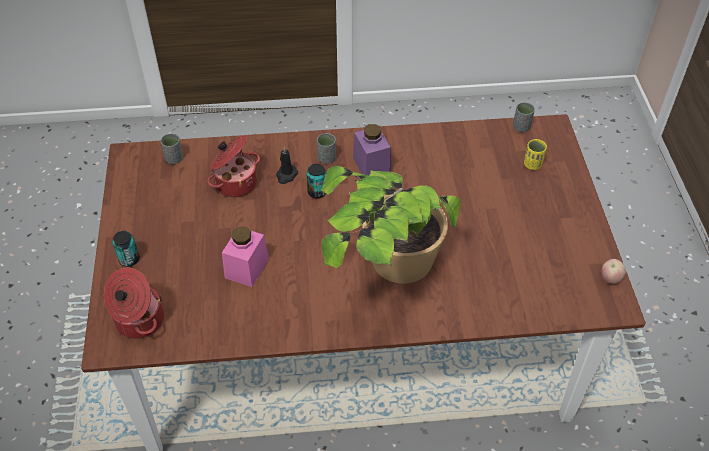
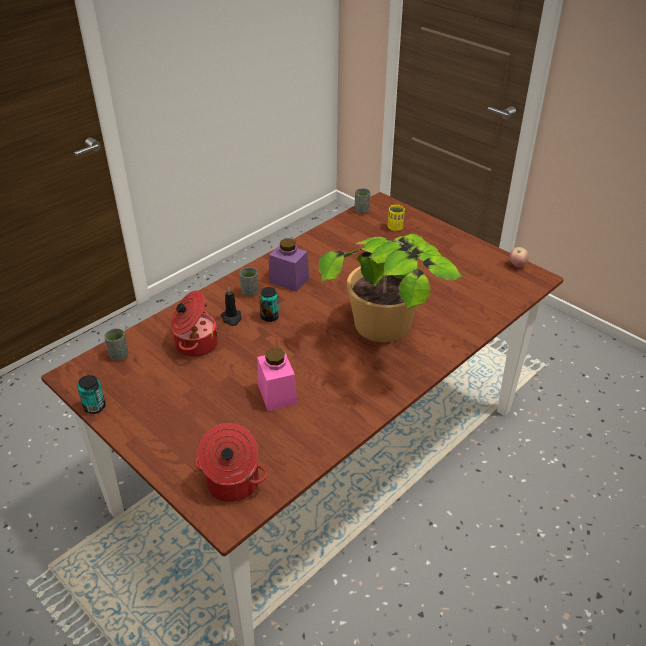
camera: 40 degrees left, 10 degrees down
(129, 259) = (168, 447): can -> can (95, 407)

